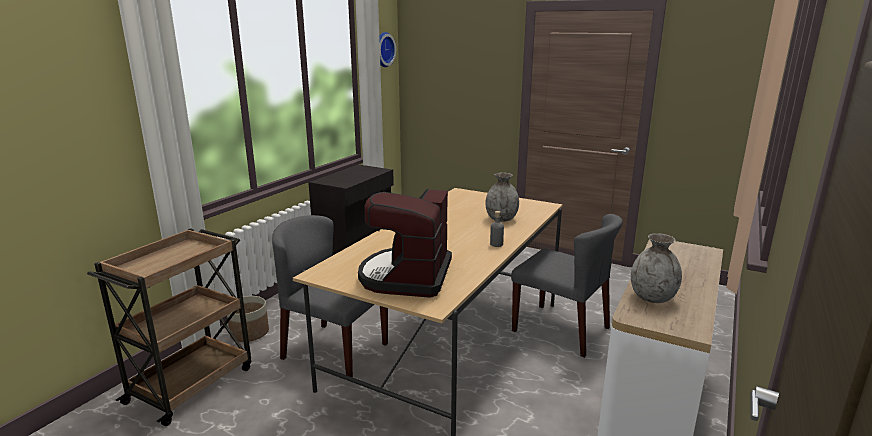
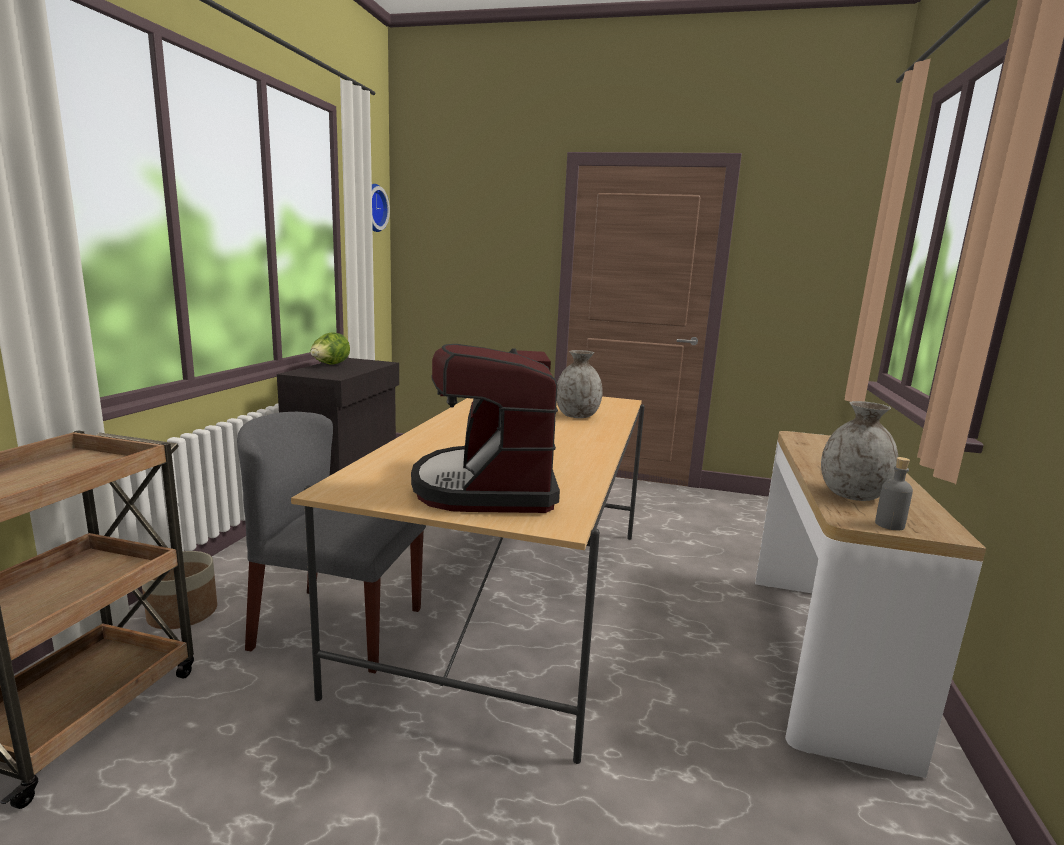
camera: 15 degrees left, 5 degrees down
(345, 172) = (330, 365): none -> lettuce
(496, 244) = (592, 443): grey bottle -> grey bottle (889, 525)
(561, 329) = (655, 567): grey chair -> none

